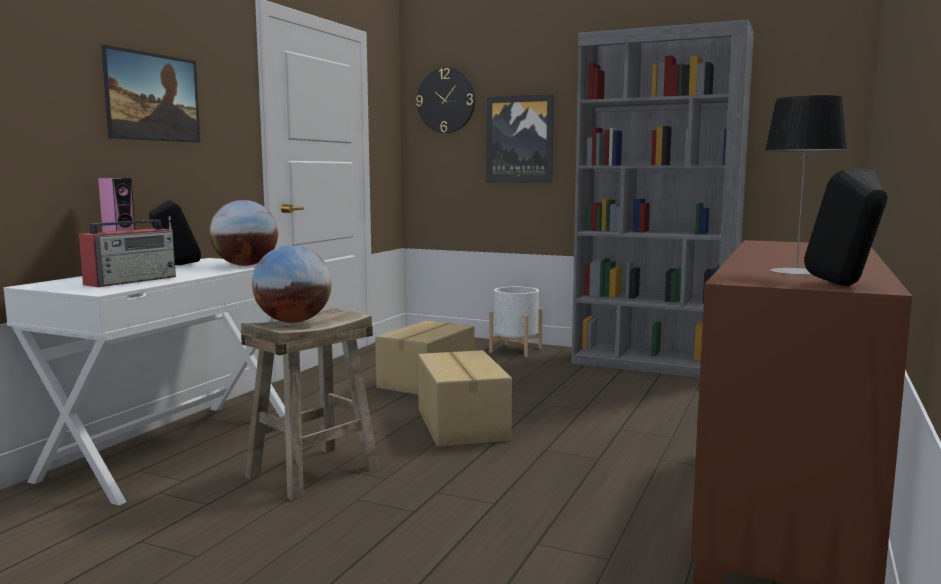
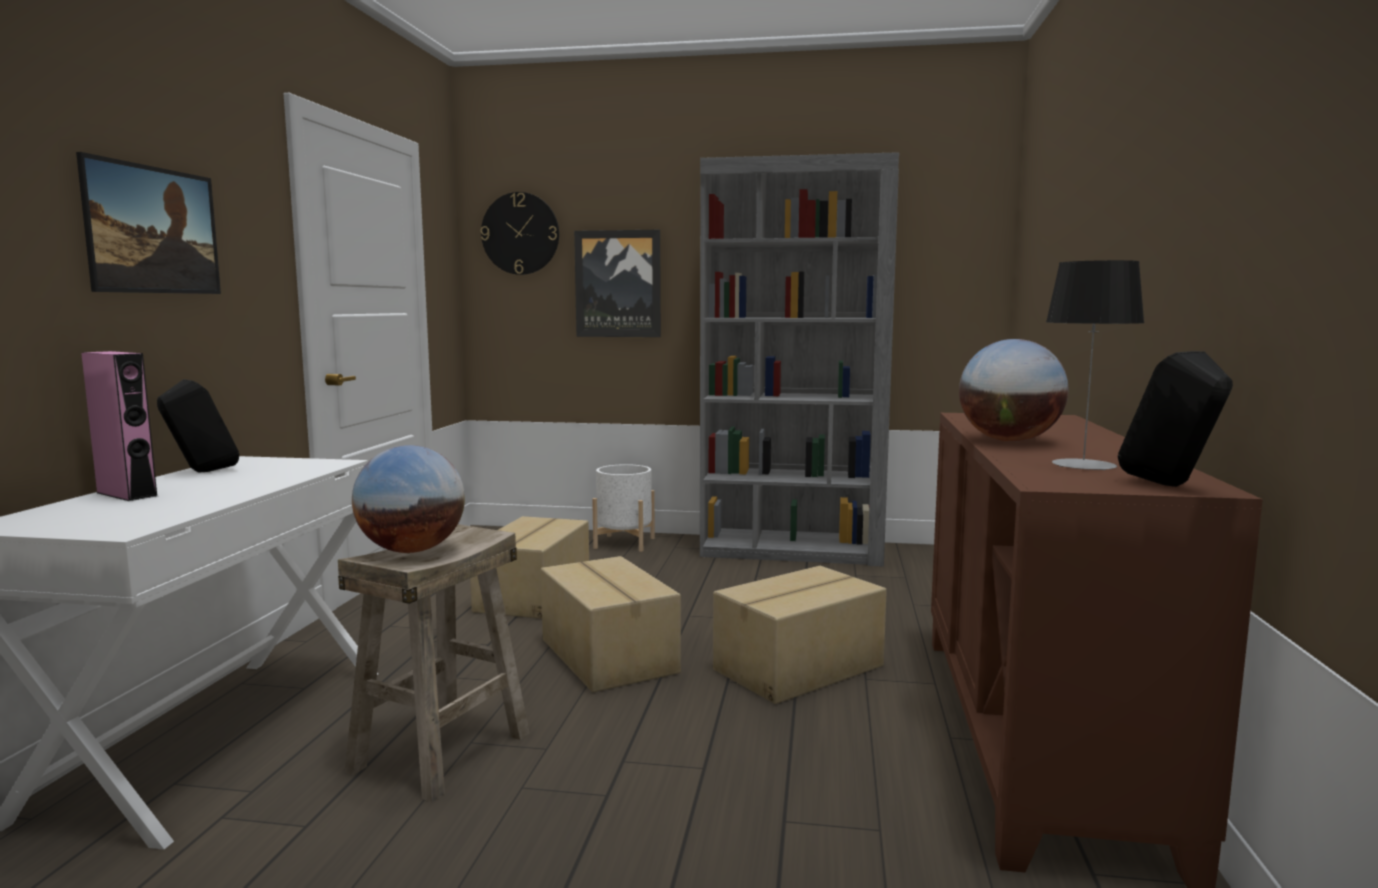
camera: 15 degrees left, 0 degrees up
(132, 280) = (157, 506): radio -> none
(246, 265) = (308, 468): globe -> globe (1009, 440)
(609, 447) = (800, 668): none -> cardboard box

